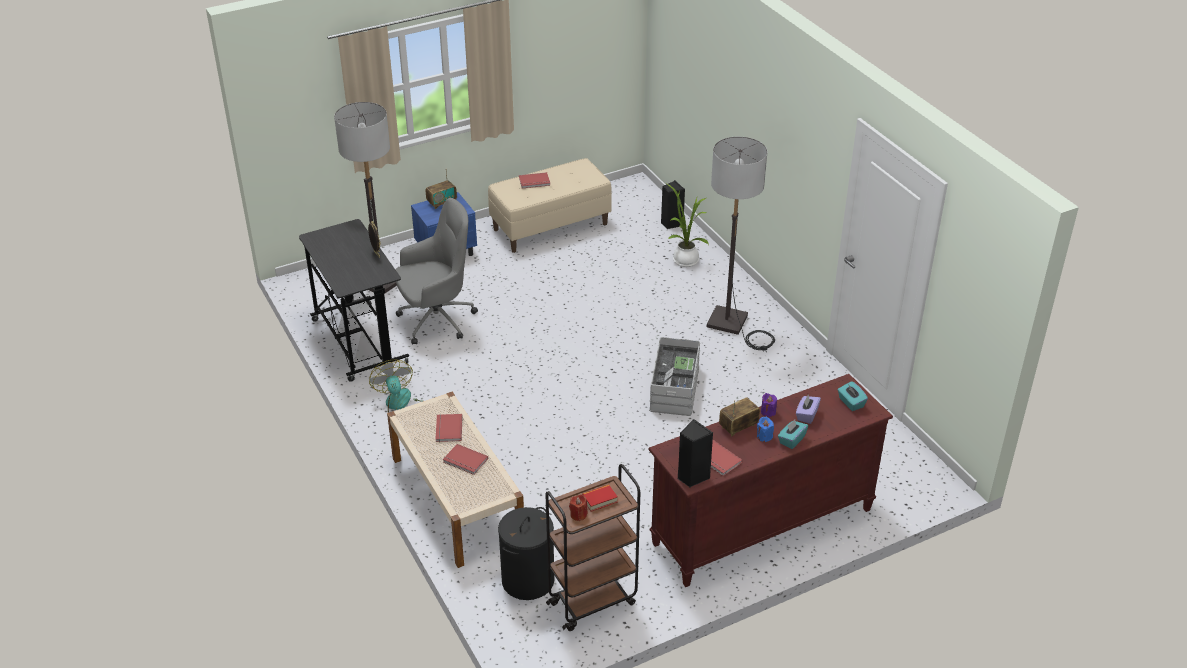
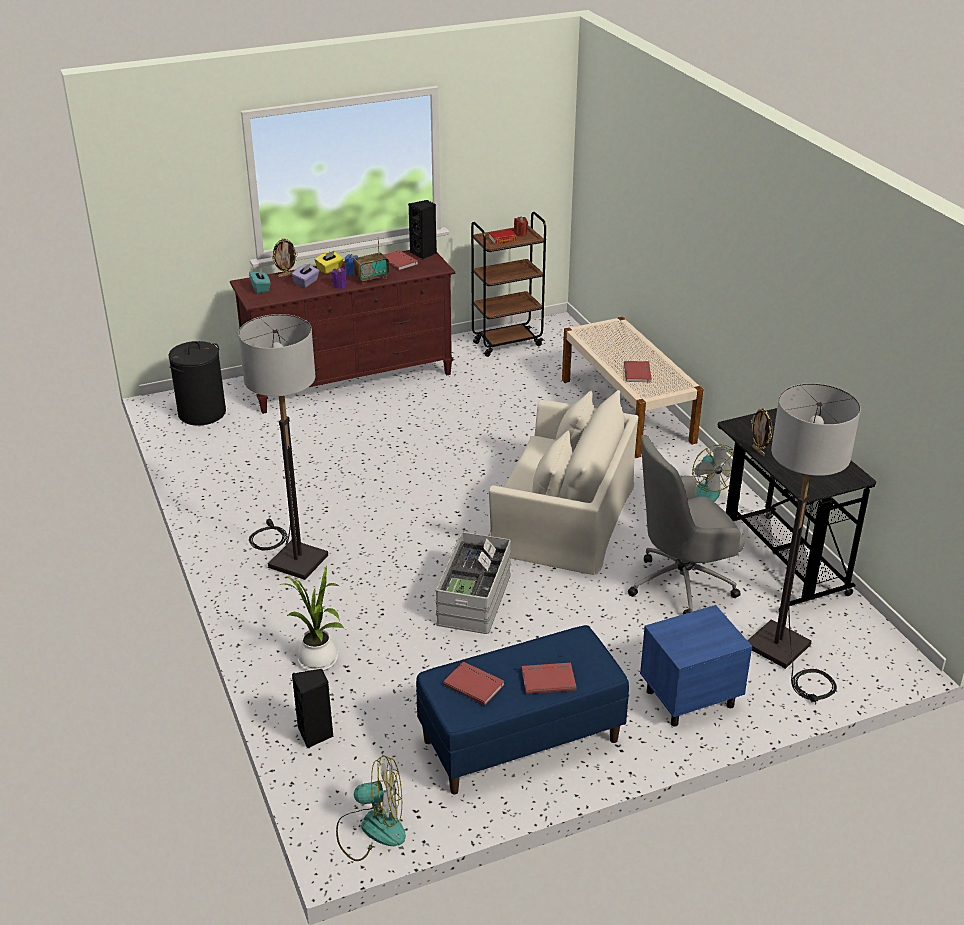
camera: 175 degrees left, 5 degrees down
(441, 202) = (701, 647): radio -> none
(465, 461) = (618, 350): red book -> red book (474, 684)
(524, 372) = (563, 517): none -> beige armchair
(528, 580) = (559, 358): black laundry basket -> black laundry basket (202, 413)
(550, 226) = (520, 741): beige bench -> blue bench
(626, 187) = (371, 829): none -> fan
(675, 389) = (391, 491): grey storage box -> grey storage box (473, 598)
(791, 440) = (330, 269): turquoise tissue box -> yellow tissue box
(835, 426) = (286, 275): none -> picture frame

